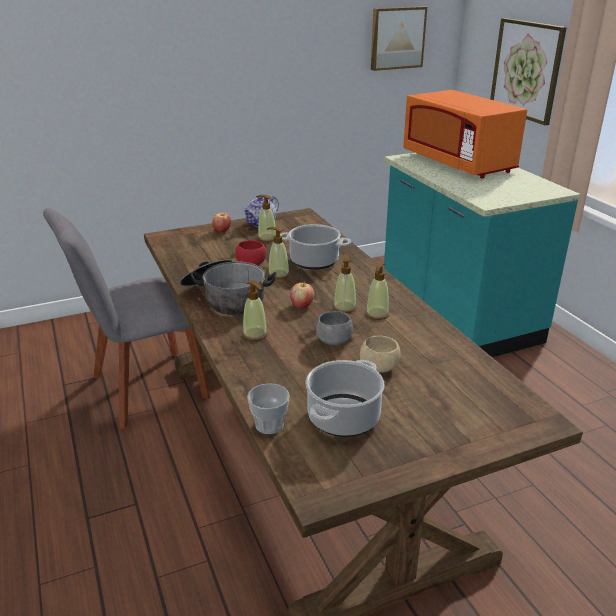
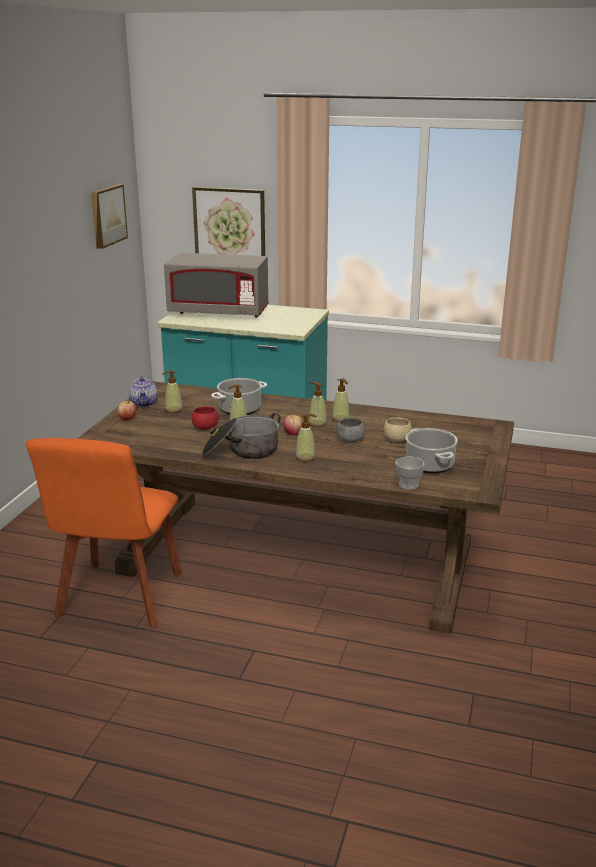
camera: 50 degrees left, 5 degrees down
(144, 389) = (118, 598): grey chair -> orange chair
(458, 163) = (219, 312): orange microwave -> grey microwave

